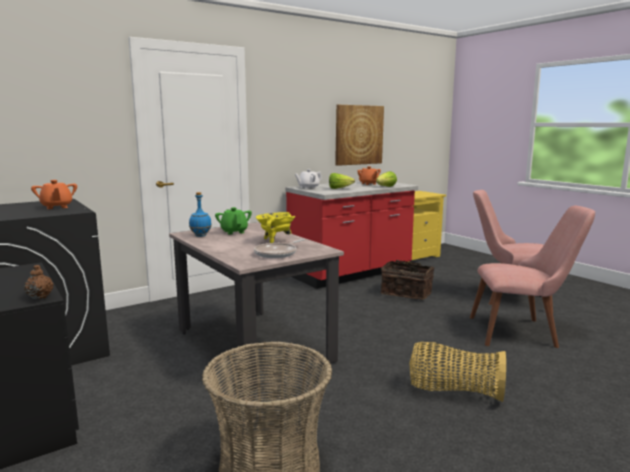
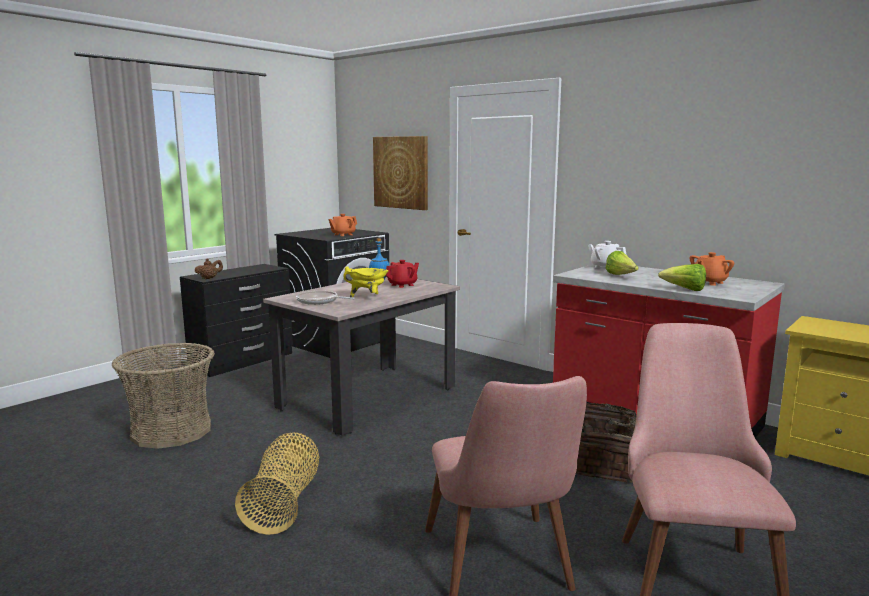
camera: 75 degrees right, 0 degrees up
(234, 232) = (402, 285): green teapot -> red teapot
(358, 135) = (752, 197): picture -> picture (401, 172)

